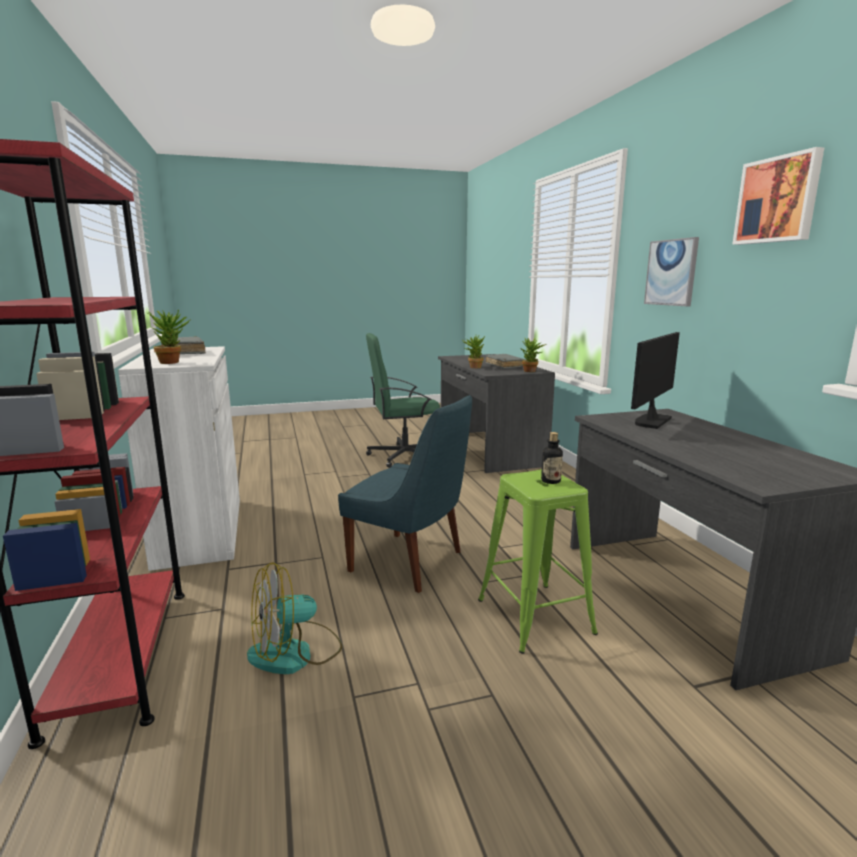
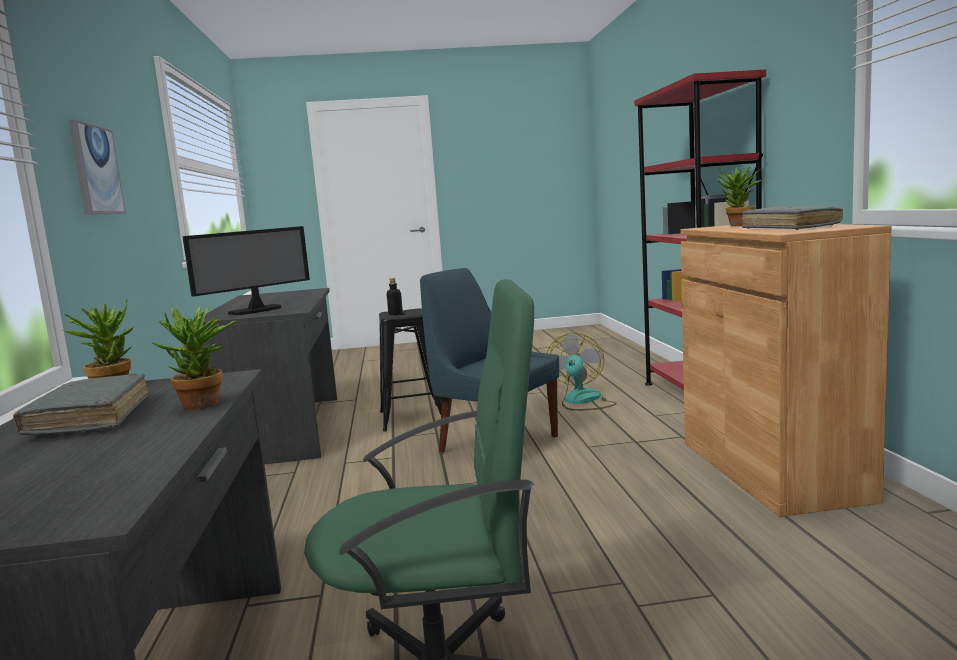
camera: 170 degrees left, 5 degrees down
(200, 531) = (771, 469): white cabinet -> brown cabinet
(295, 653) = (582, 401): fan -> fan turned 60 degrees counterclockwise
(535, 617) = (412, 417): green stool -> black stool
(778, 200) = (138, 115): picture -> none

